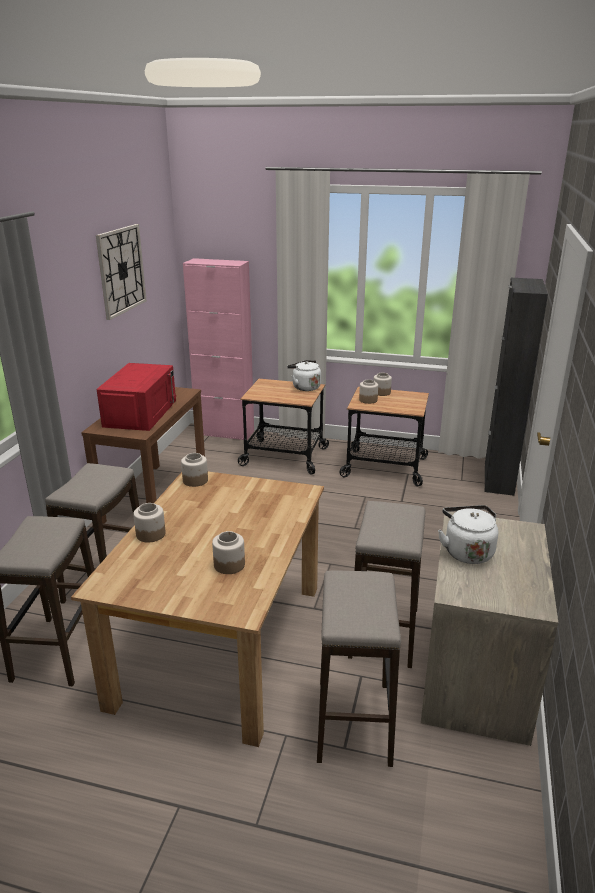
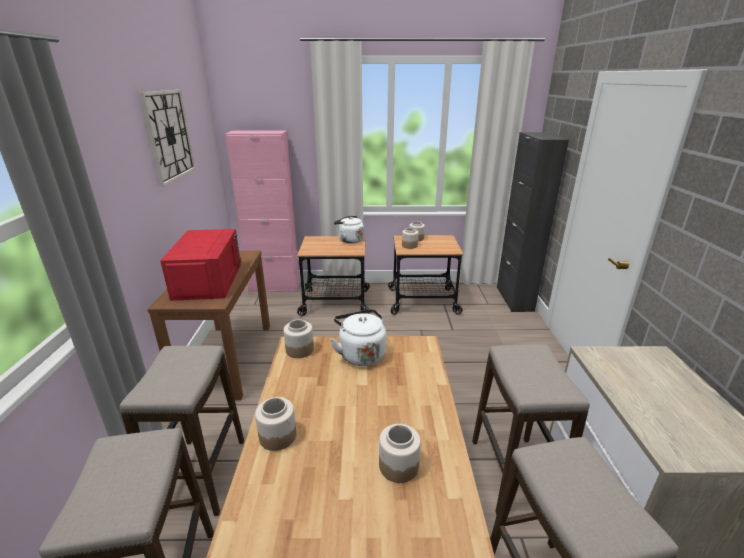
camera: 15 degrees left, 0 degrees up
(467, 551) = (632, 392): white kettle -> white kettle (360, 354)

